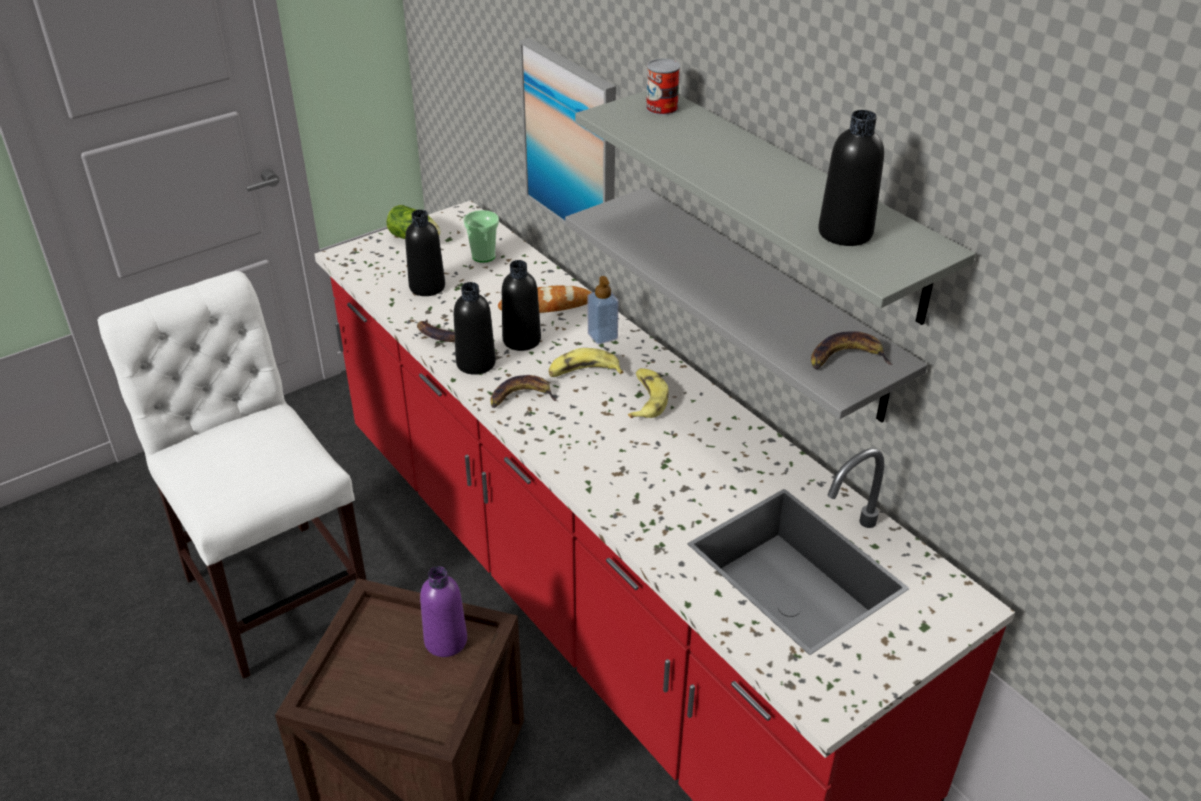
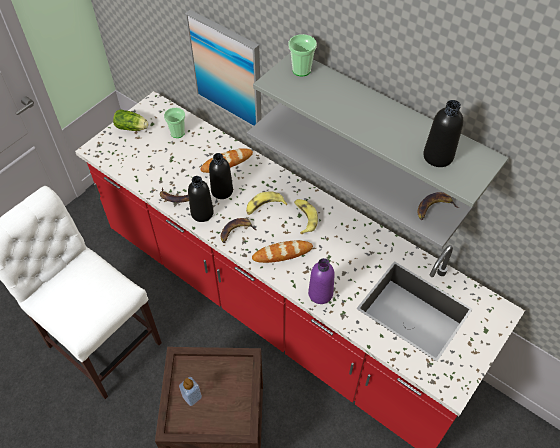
camera: 15 degrees left, 15 degrees up
(427, 287) = (153, 163): black bottle -> none
(446, 641) = (227, 372): purple bottle -> purple bottle (320, 293)
(587, 440) = (282, 253): none -> bread
(602, 336) = (266, 178): soap dispenser -> soap dispenser (192, 397)
(661, 108) = (301, 70): can -> cup

